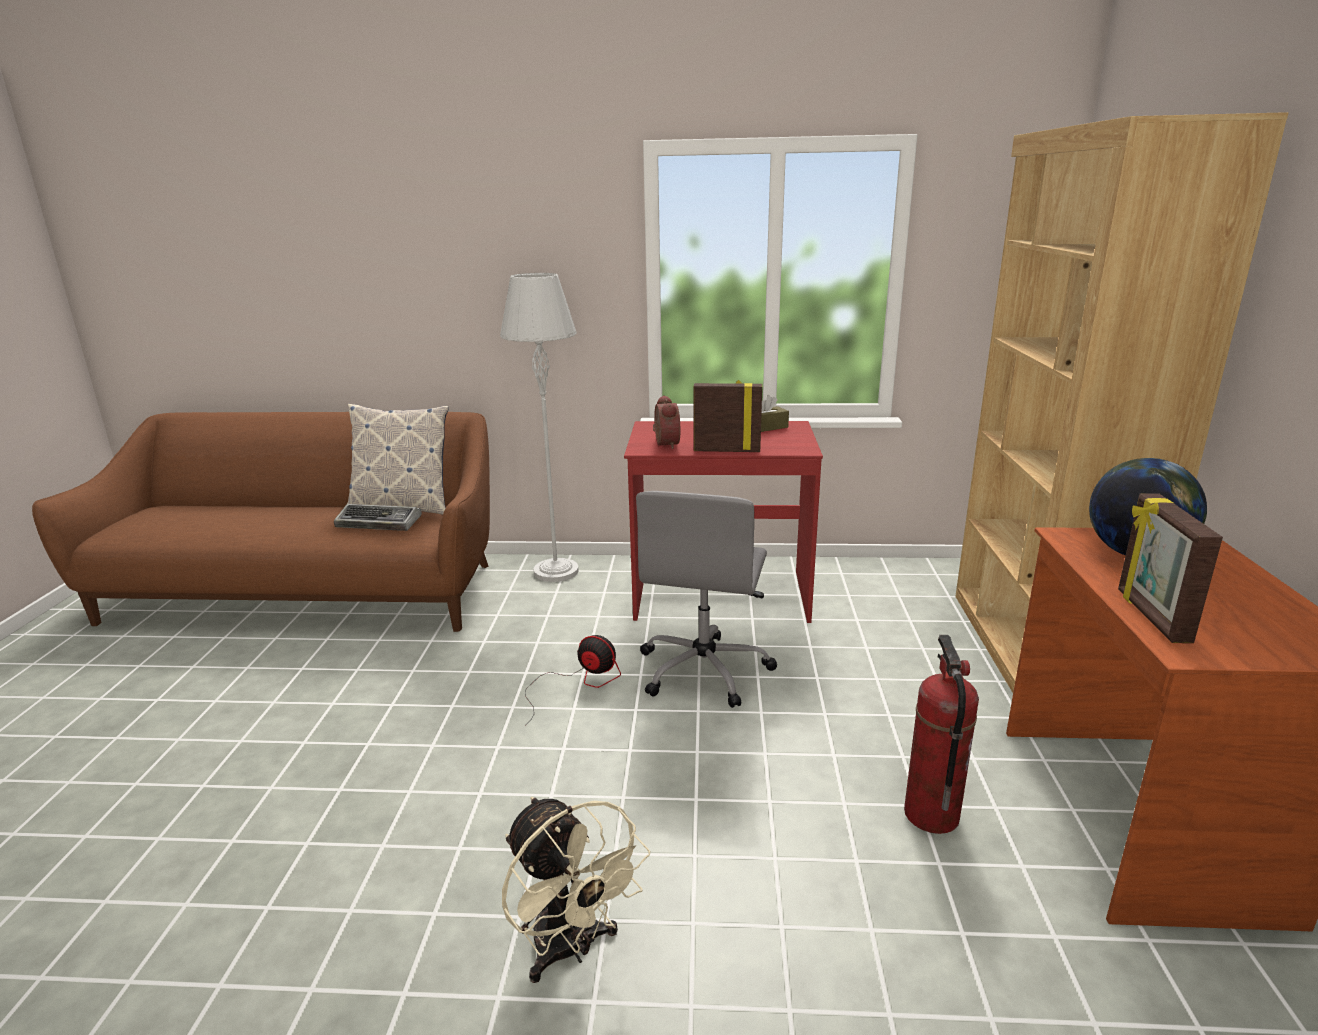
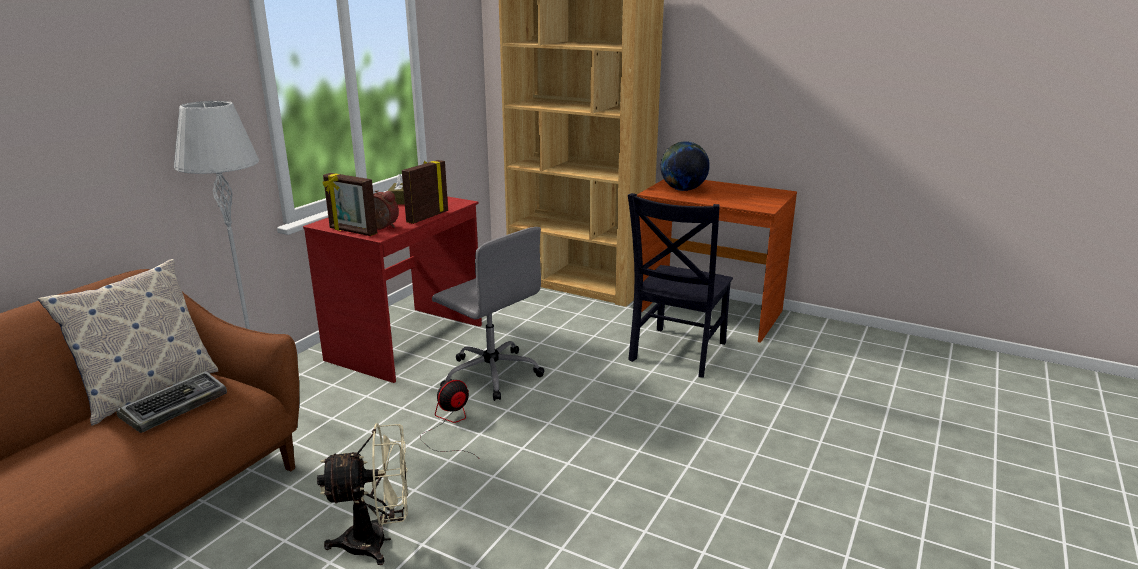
camera: 65 degrees left, 0 degrees up
(571, 949) = (702, 482): beige fan -> beige fan (377, 541)
(931, 815) = (676, 353): fire extinguisher -> black chair
(1150, 616) = (736, 204): picture frame -> picture frame (352, 231)

